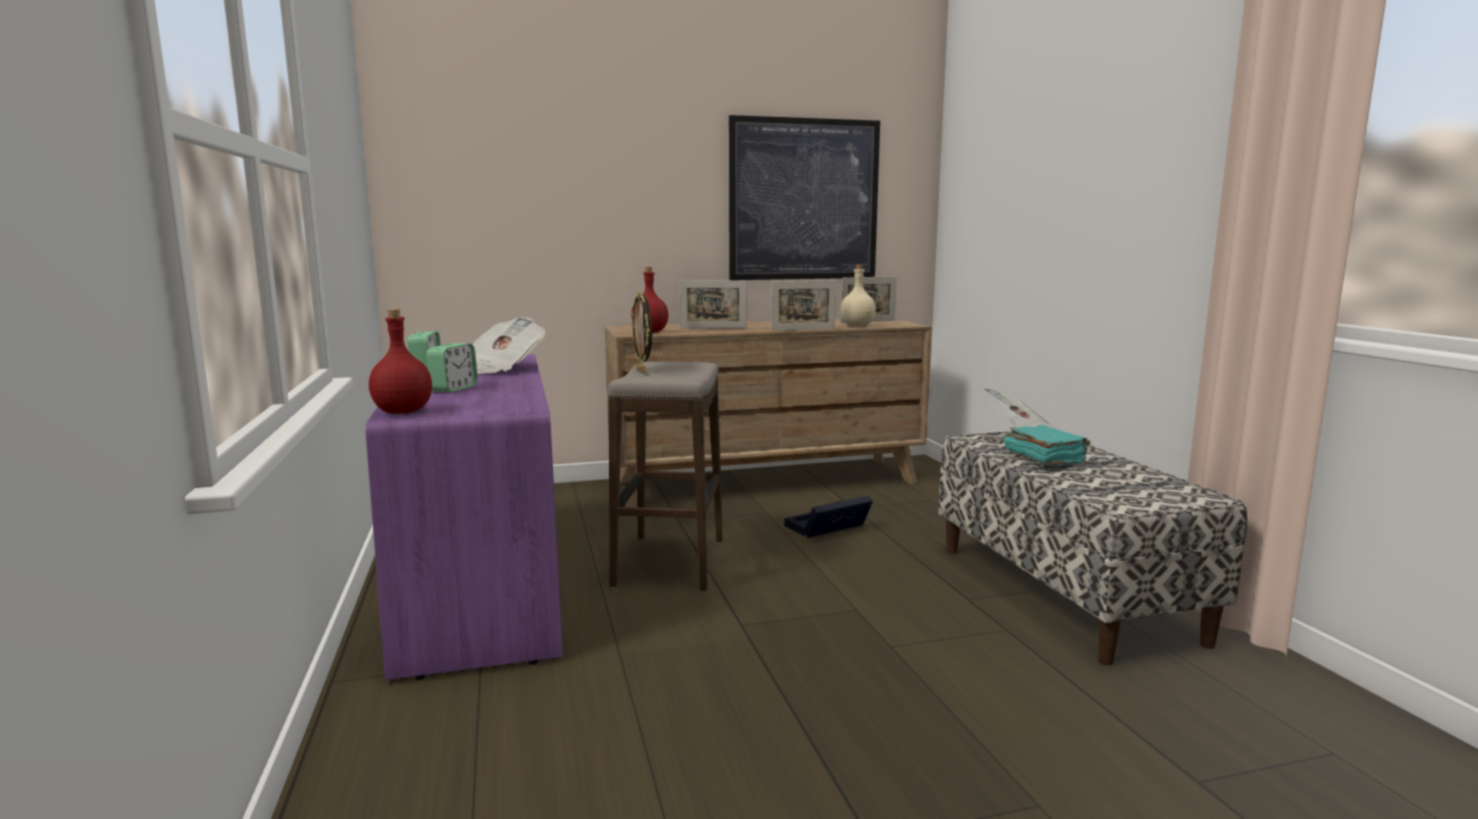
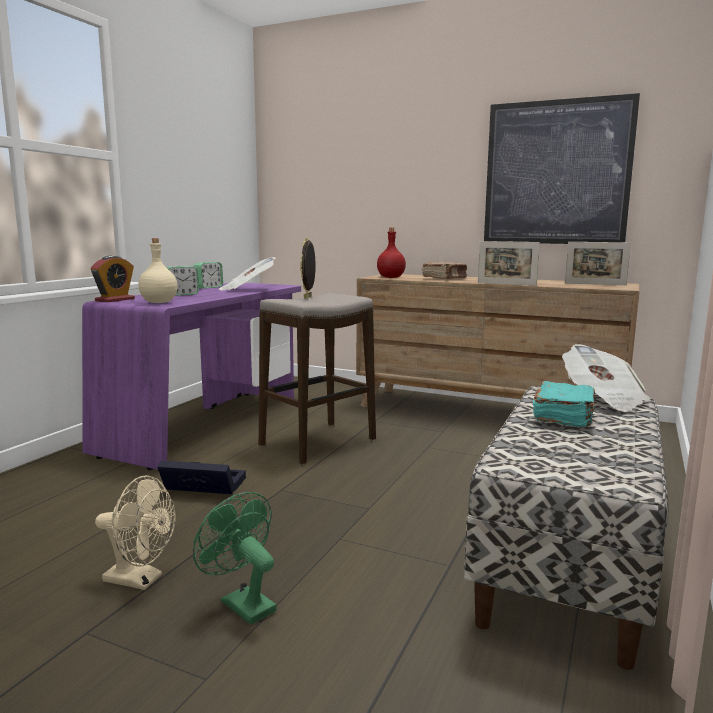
camera: 40 degrees right, 0 degrees up
(402, 412) = (115, 300): red bottle -> alarm clock
(713, 328) = (445, 278): picture frame -> brown book
(807, 769) = (141, 580): none -> beige fan
(826, 528) = (464, 452): black storage box -> black storage box (201, 486)
(857, 326) = (568, 285): beige bottle -> beige bottle (159, 302)
(936, 737) = (242, 603): none -> green fan

